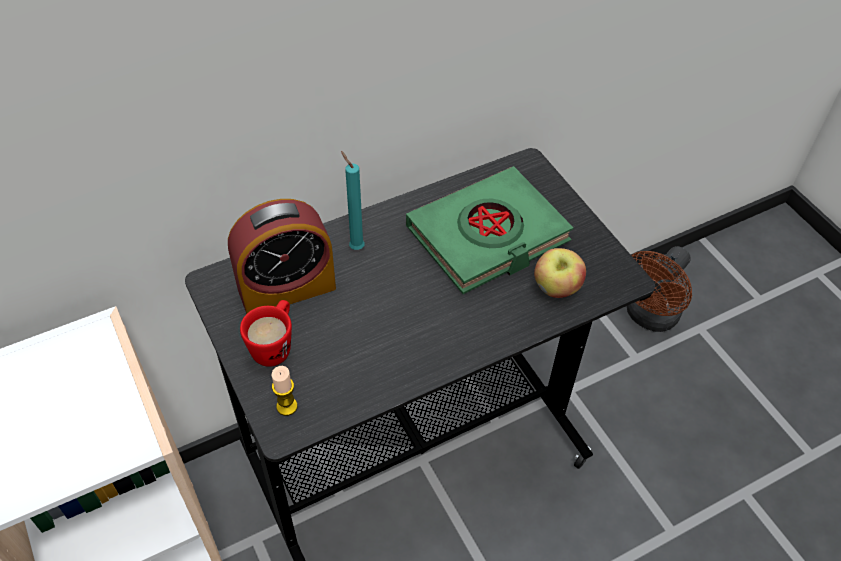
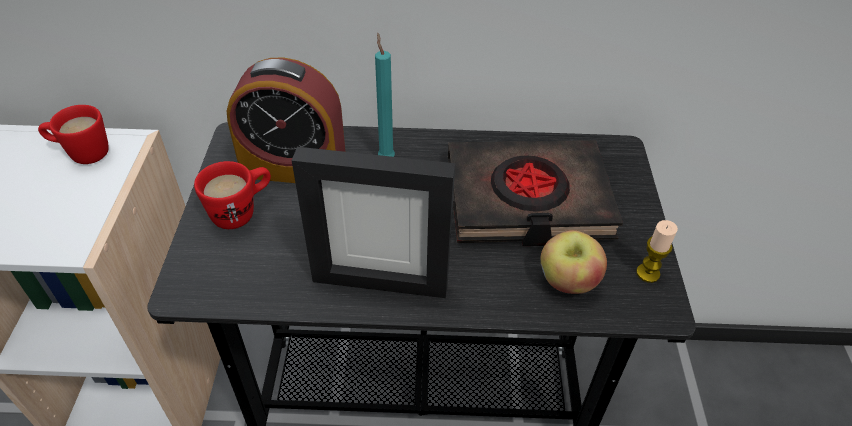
camera: 30 degrees right, 5 degrees down
(62, 360) = (82, 153): none -> red mug
(287, 406) = (204, 271): candle -> candle (648, 273)
(427, 349) = (380, 280): none -> picture frame
(488, 236) = (527, 199): green book -> black book
(648, 317) = (742, 398): brown fan -> none

